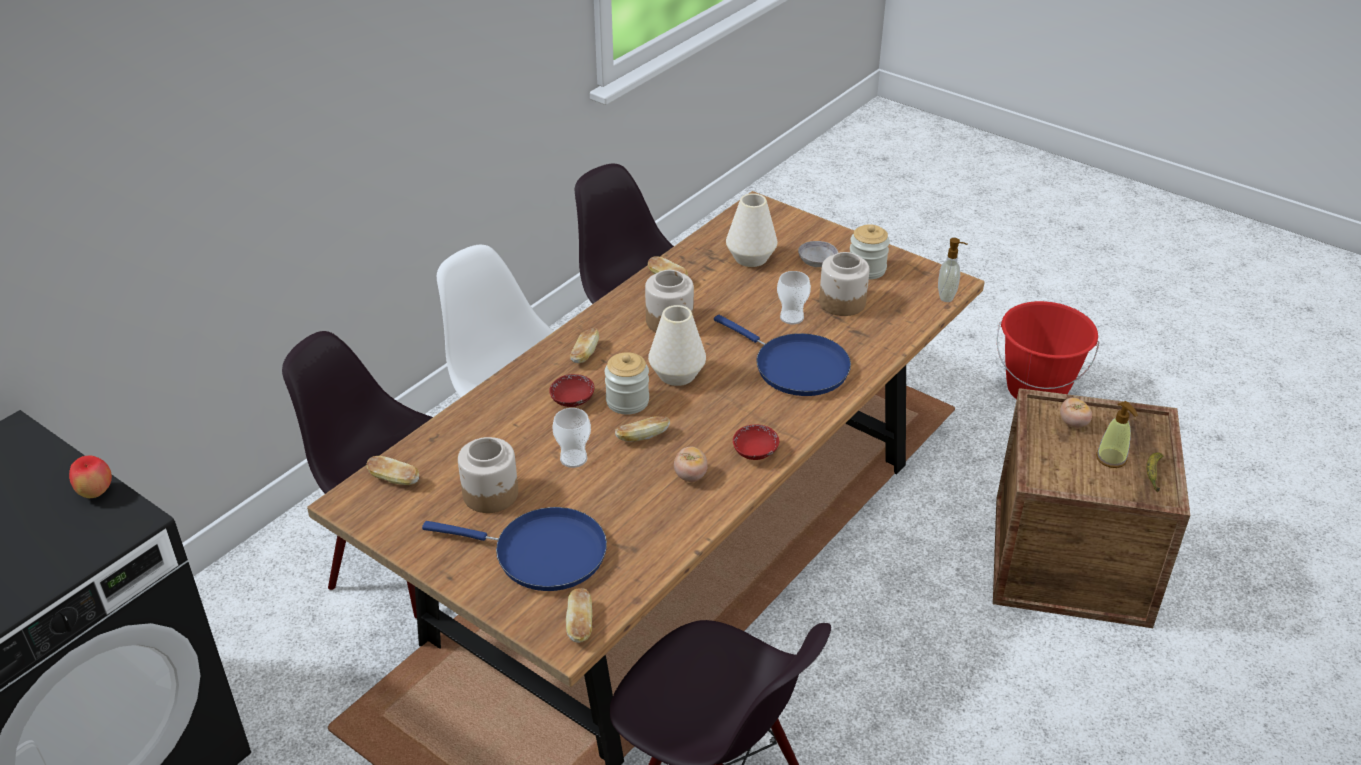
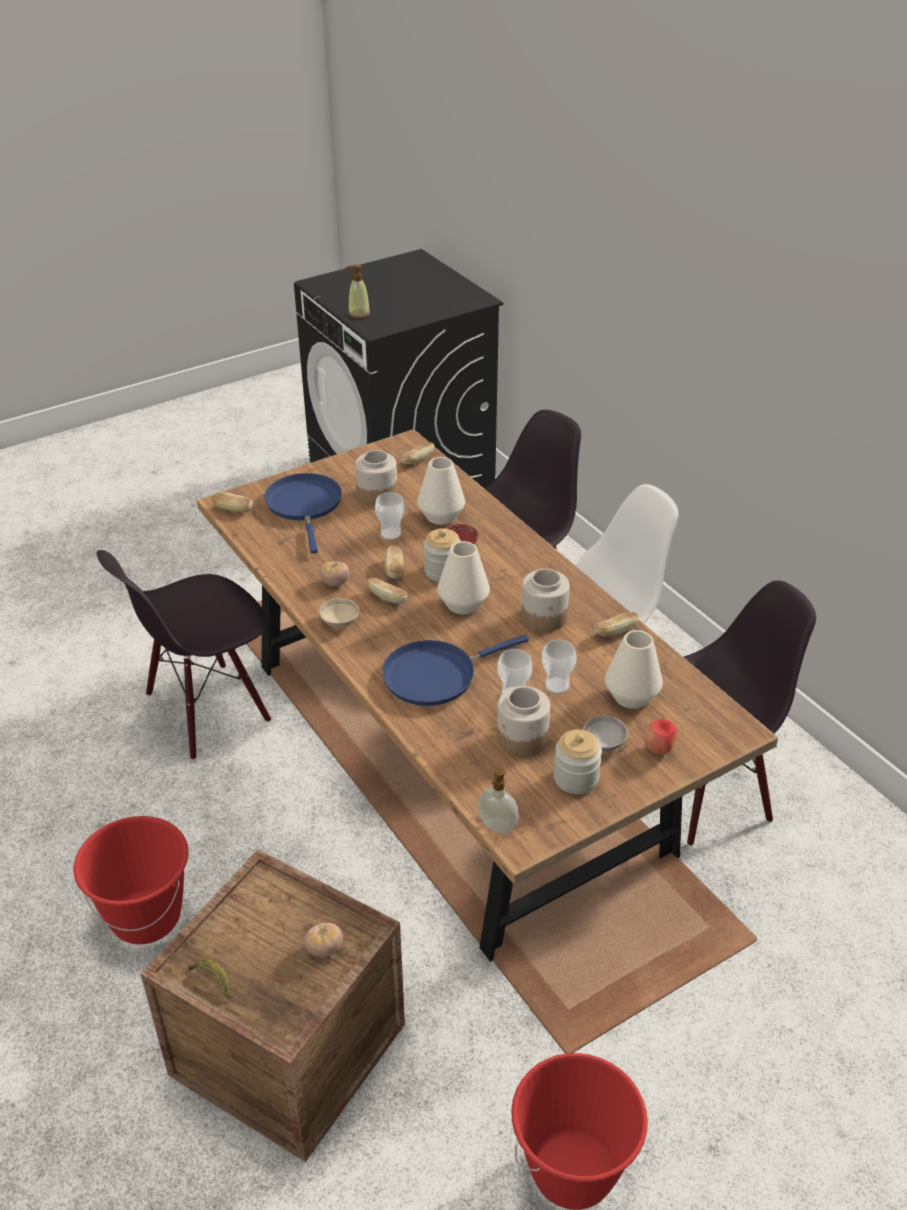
camera: 110 degrees right, 0 degrees up
(96, 492) = (407, 321): apple -> apple (658, 749)
(519, 428) = (441, 516): none -> white vase
(542, 553) = (305, 506): blue frying pan -> blue frying pan turned 135 degrees clockwise
(584, 354) = (518, 561): bread -> bread (387, 598)
(755, 452) = (339, 621): red bowl -> beige bowl
(763, 297) = (557, 686): none -> cup
(1026, 719) = (146, 917): none -> red bucket
(1111, 458) = (256, 955): soap dispenser -> soap dispenser (359, 314)

